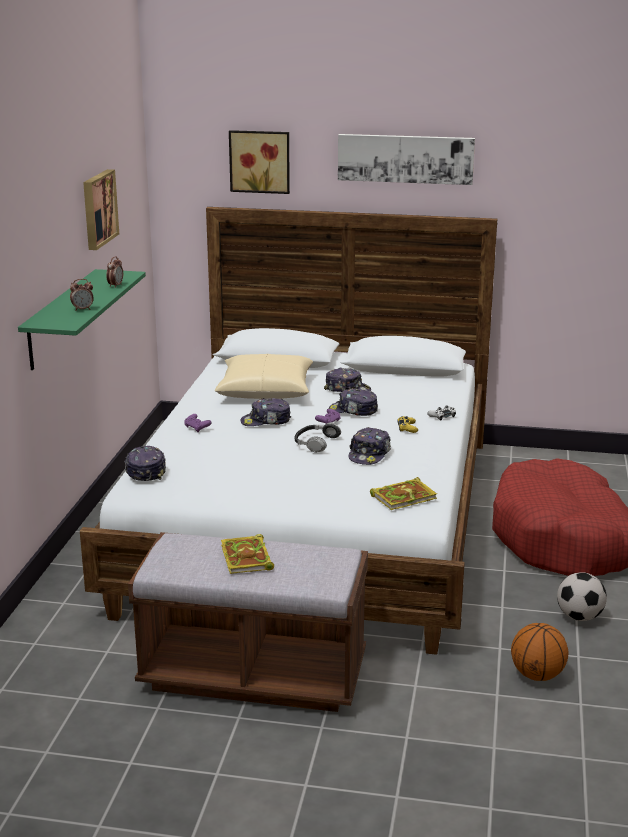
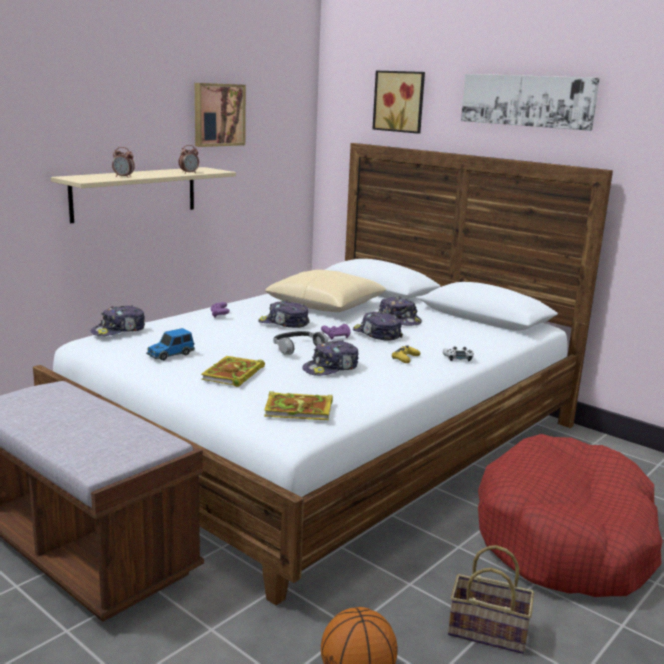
camera: 30 degrees right, 5 degrees down
(61, 319) = (134, 193): green shelf -> beige shelf
(145, 471) = (119, 330): cap -> cap turned 150 degrees counterclockwise
(230, 481) = (170, 355): none -> toy car
(247, 559) = (74, 418): book -> book (233, 375)
(579, 617) = (490, 631): football -> basket

